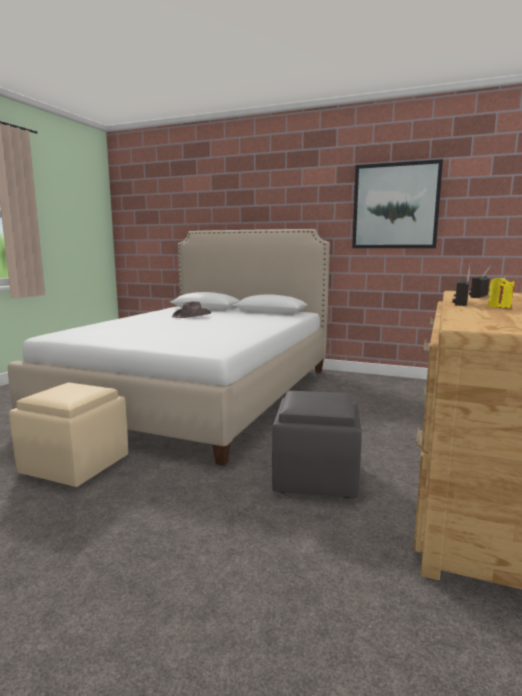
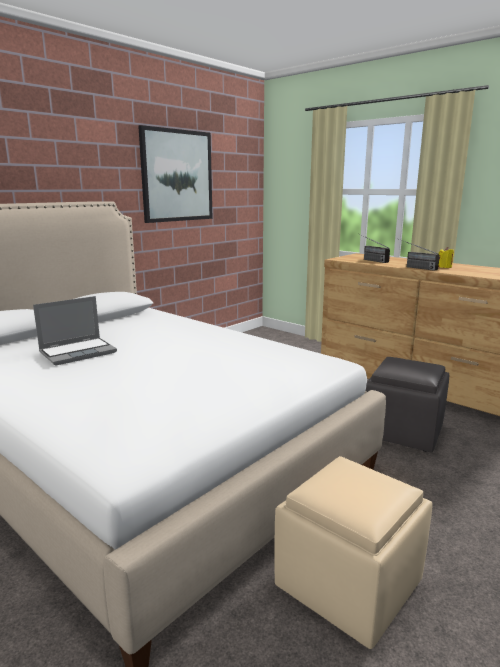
camera: 70 degrees left, 5 degrees up
(192, 316) = (78, 352): brown hat -> laptop

